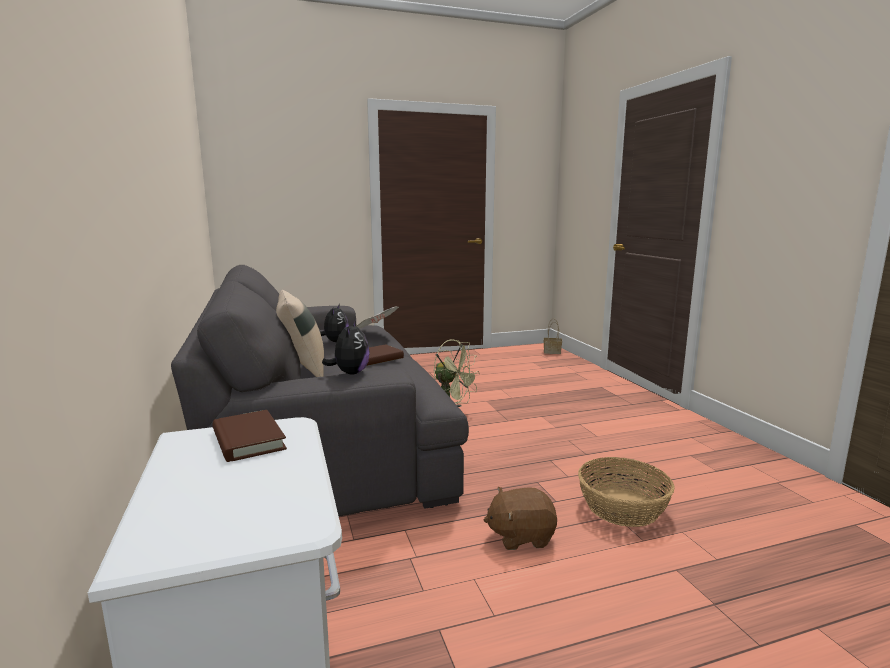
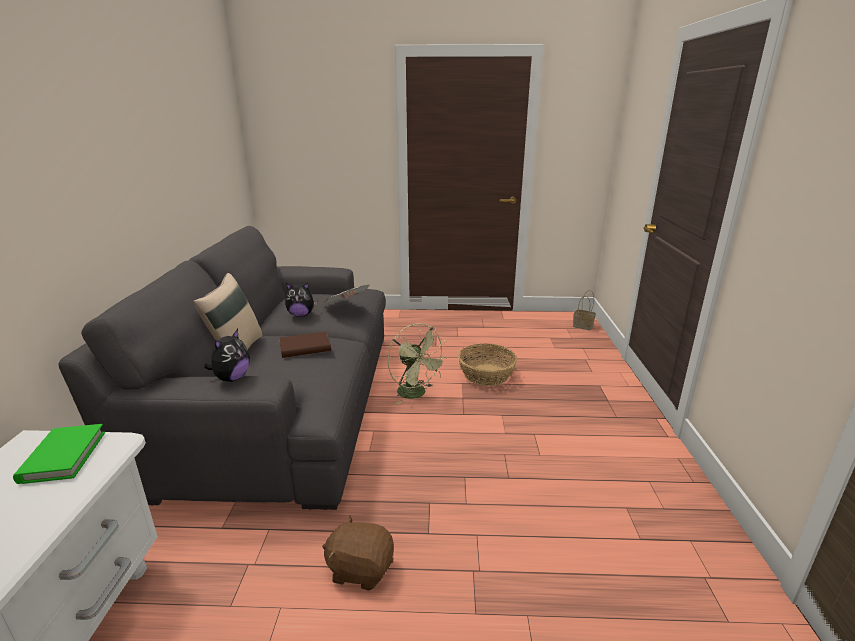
camera: 20 degrees right, 10 degrees up
(248, 440) = (63, 456): brown book -> green book
(335, 341) = (301, 315): plush toy -> plush toy turned 60 degrees clockwise
(623, 507) = (489, 561): basket -> basket (487, 375)

